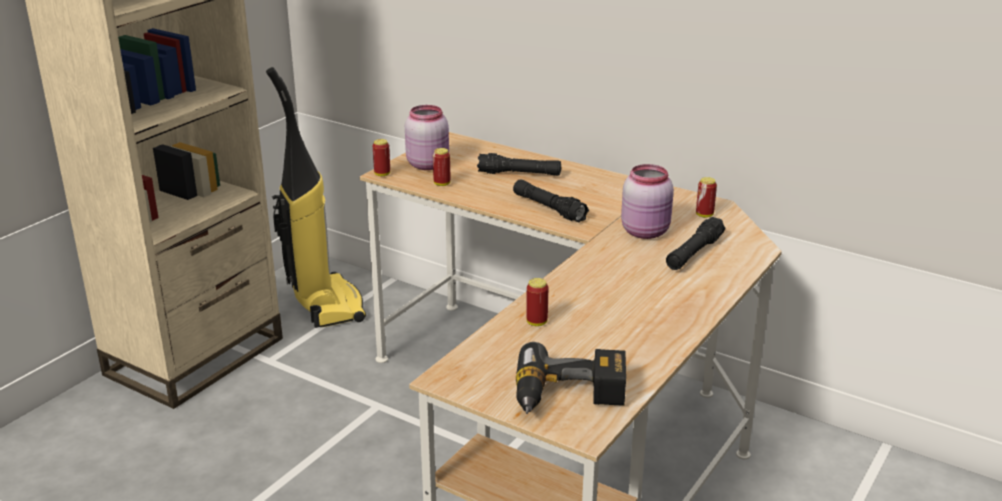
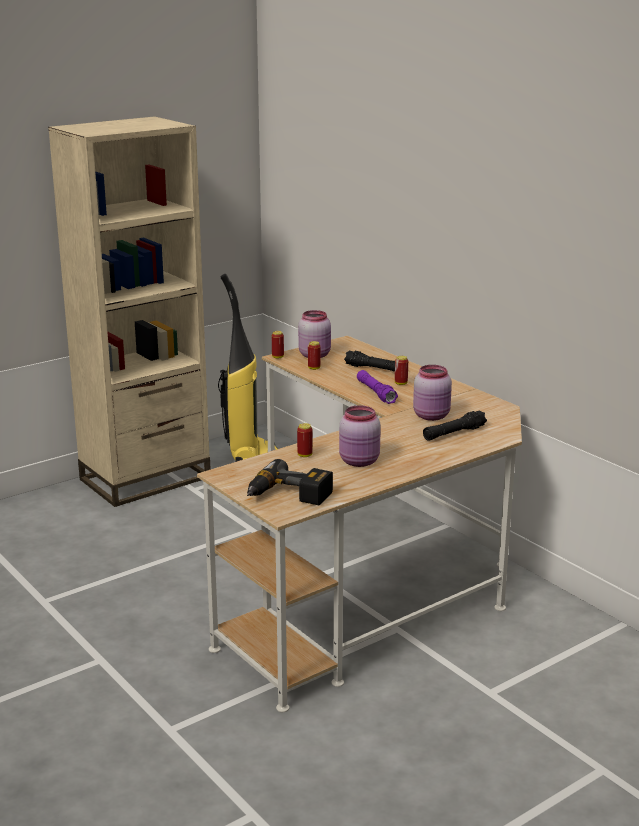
camera: 20 degrees right, 5 degrees down
(549, 208) = (375, 393): black flashlight -> purple flashlight
(617, 319) = (360, 462): none -> pink jar
(704, 215) = (486, 412): can -> can (401, 383)

